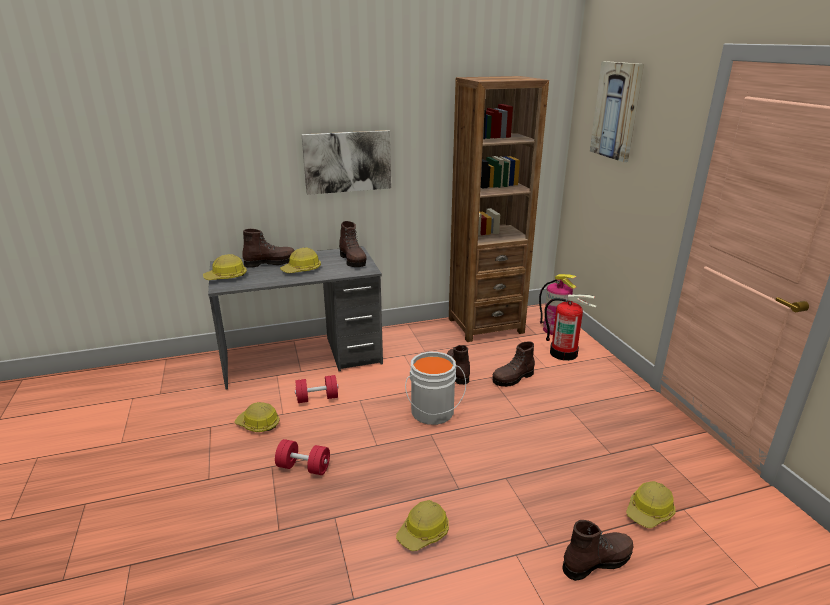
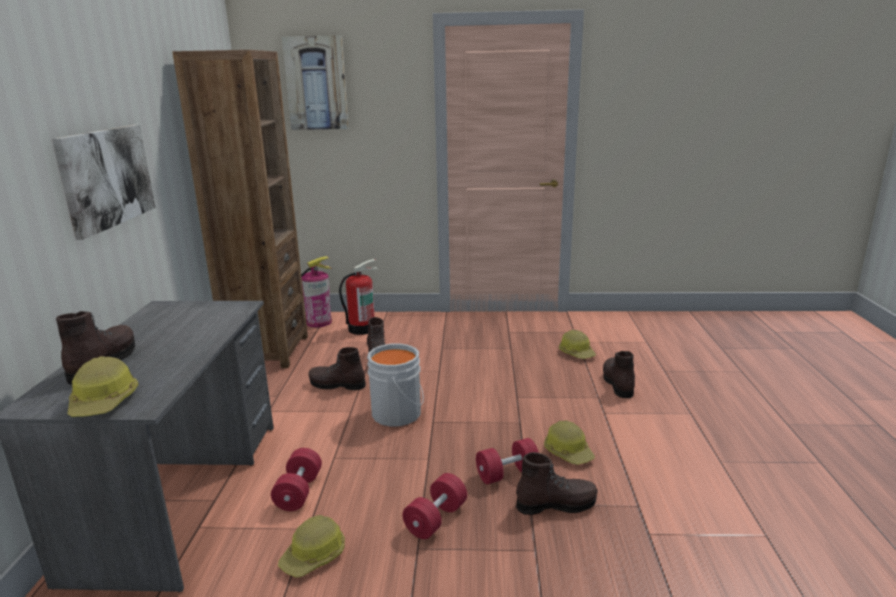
camera: 70 degrees left, 5 degrees down
(302, 270) = (175, 342): hard hat -> none
(353, 261) = (196, 310): brown boot -> brown boot (556, 504)
(372, 495) = (507, 474): none -> red dumbbell

